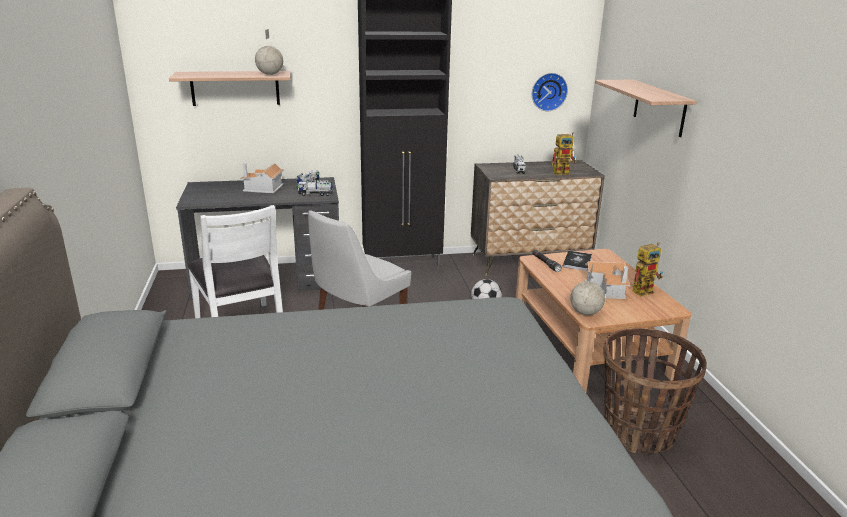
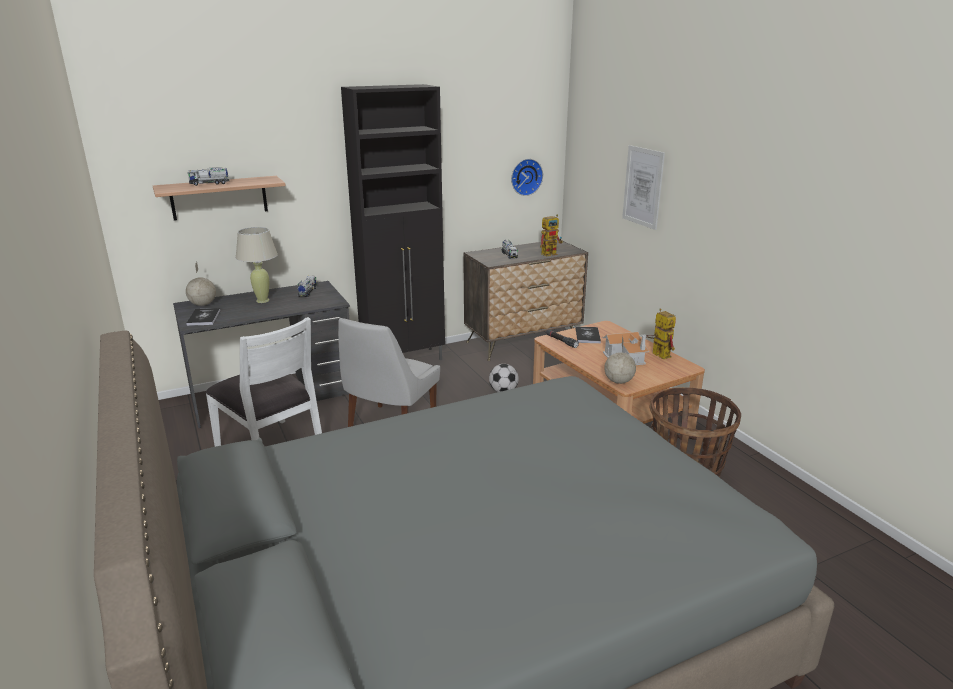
camera: 15 degrees left, 0 degrees up
(203, 197) = (204, 318): none -> book
(263, 188) = (262, 300): toy house -> beige table lamp
(270, 74) = (261, 181): globe -> globe (203, 304)
(315, 194) = (322, 300): toy truck -> toy truck (209, 183)
(644, 290) = (657, 354): toy robot -> toy robot turned 75 degrees counterclockwise
(659, 107) = (643, 187): shelf -> picture

